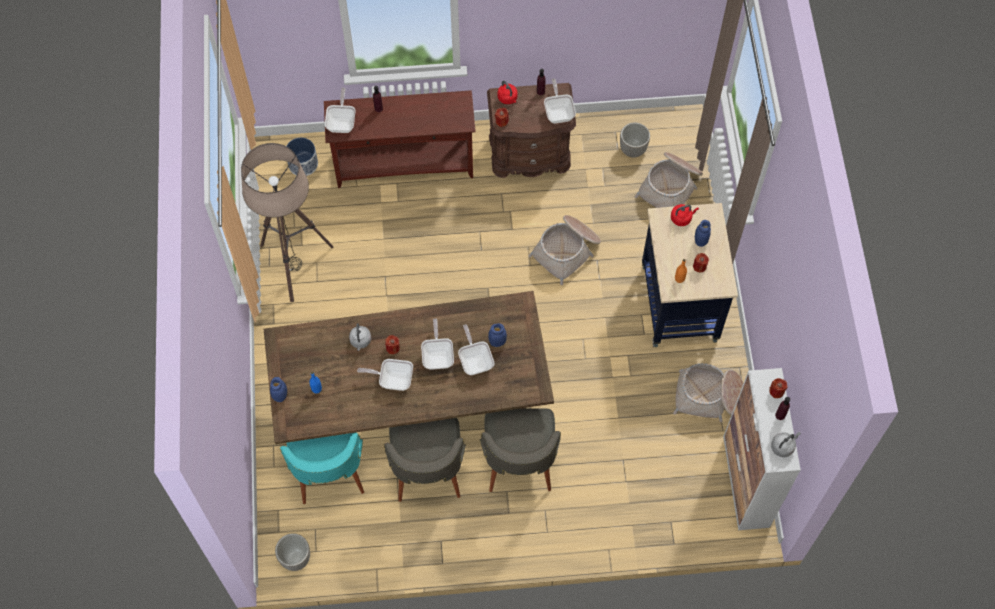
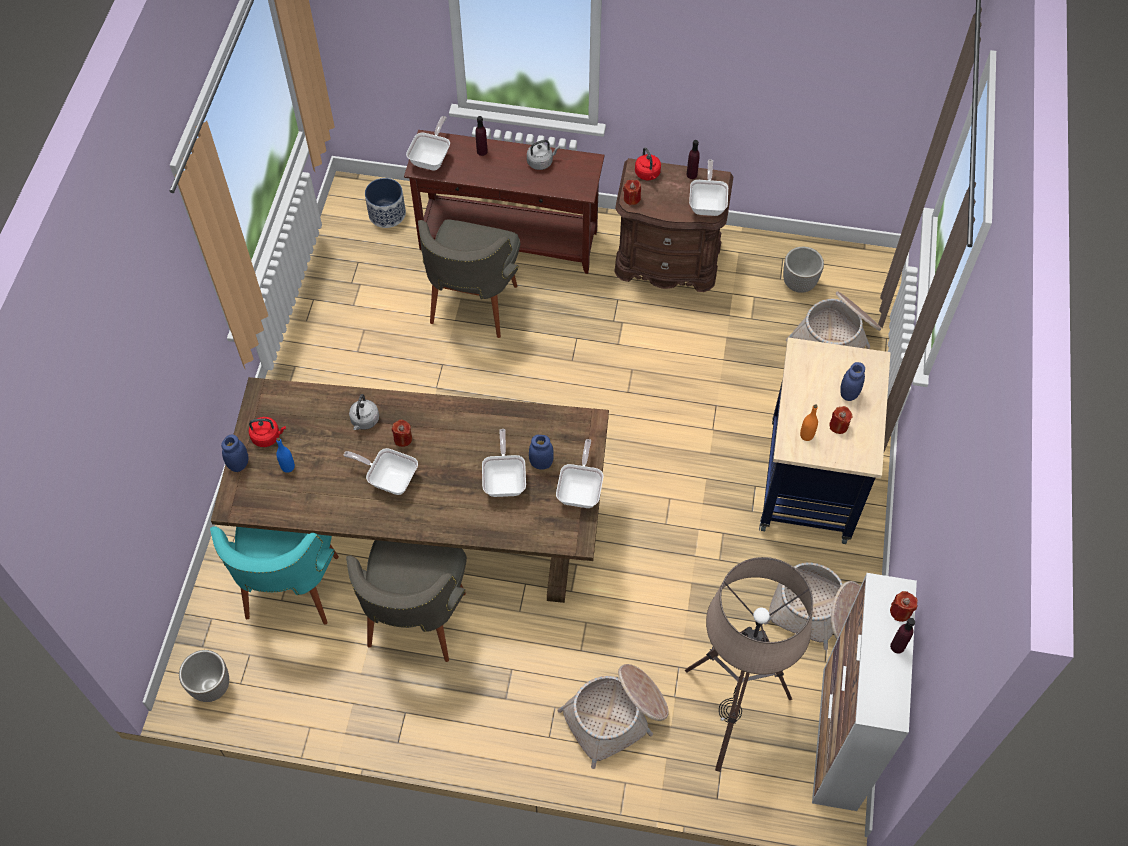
camera: 15 degrees right, 5 degrees down
(295, 264) = (338, 325): floor lamp -> floor lamp (732, 711)
(438, 355) = (458, 462): frying pan -> frying pan (581, 490)
(519, 464) = (539, 638): grey chair -> grey chair (474, 304)
(567, 251) = (680, 386): basket -> basket (616, 716)
(682, 218) = (831, 359): red kettle -> red kettle (268, 437)
(783, 446) = (891, 692): grey kettle -> grey kettle (541, 162)

